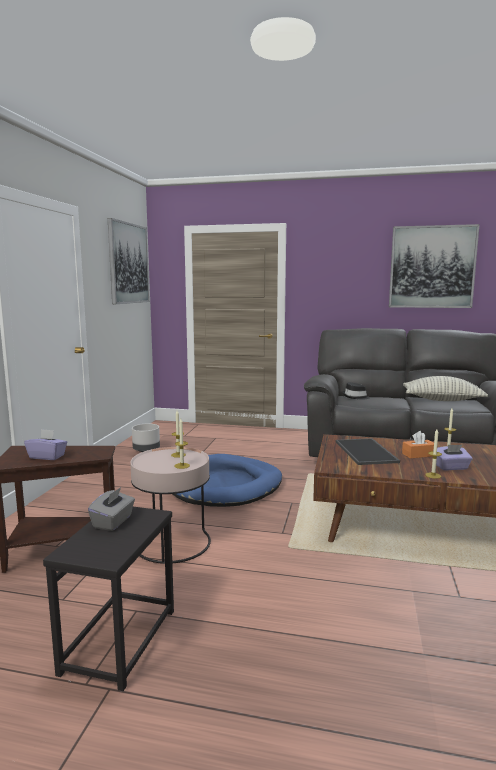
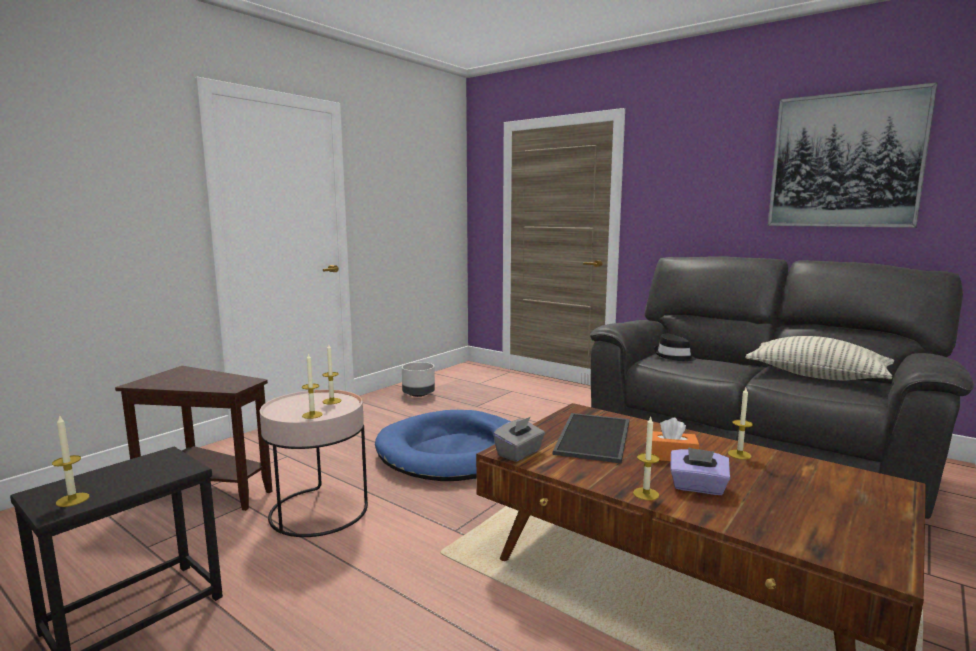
camera: 25 degrees right, 0 degrees up
(47, 456) = (186, 381): purple tissue box -> none
(106, 550) = (72, 500): none -> candle
(113, 522) = (137, 468): grey tissue box -> grey tissue box (519, 453)
(128, 263) = (427, 170): picture -> none

